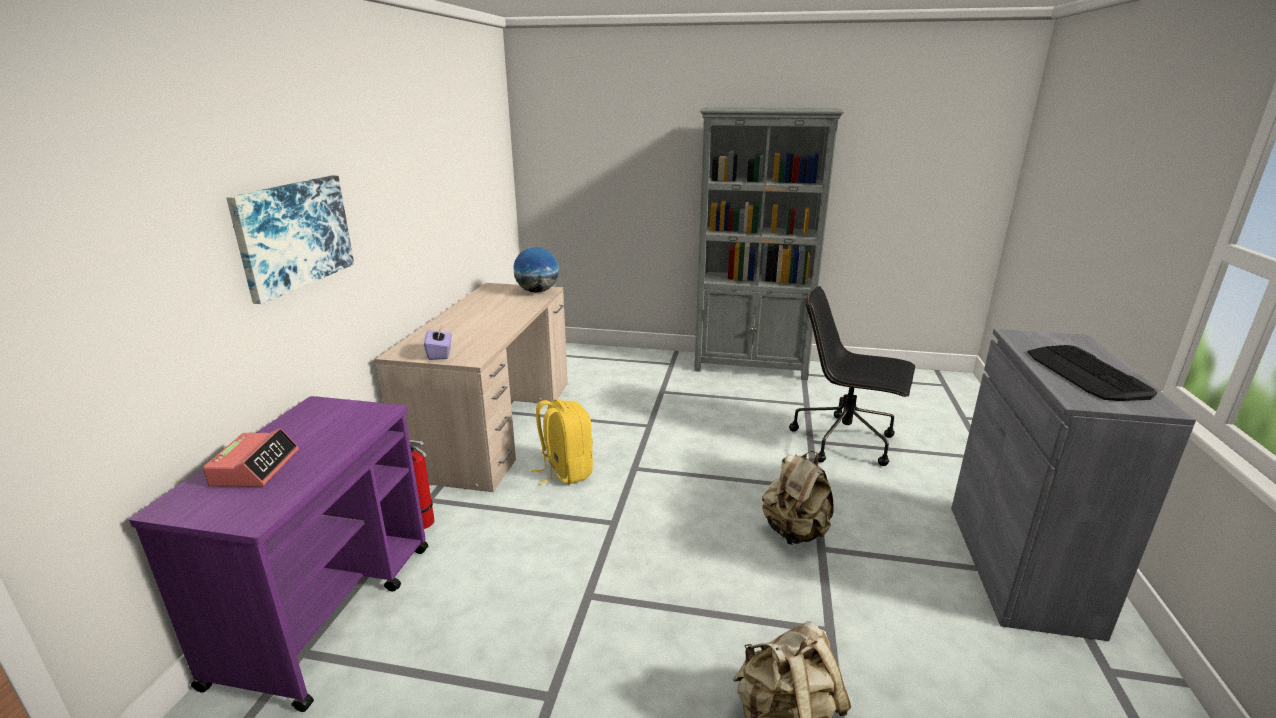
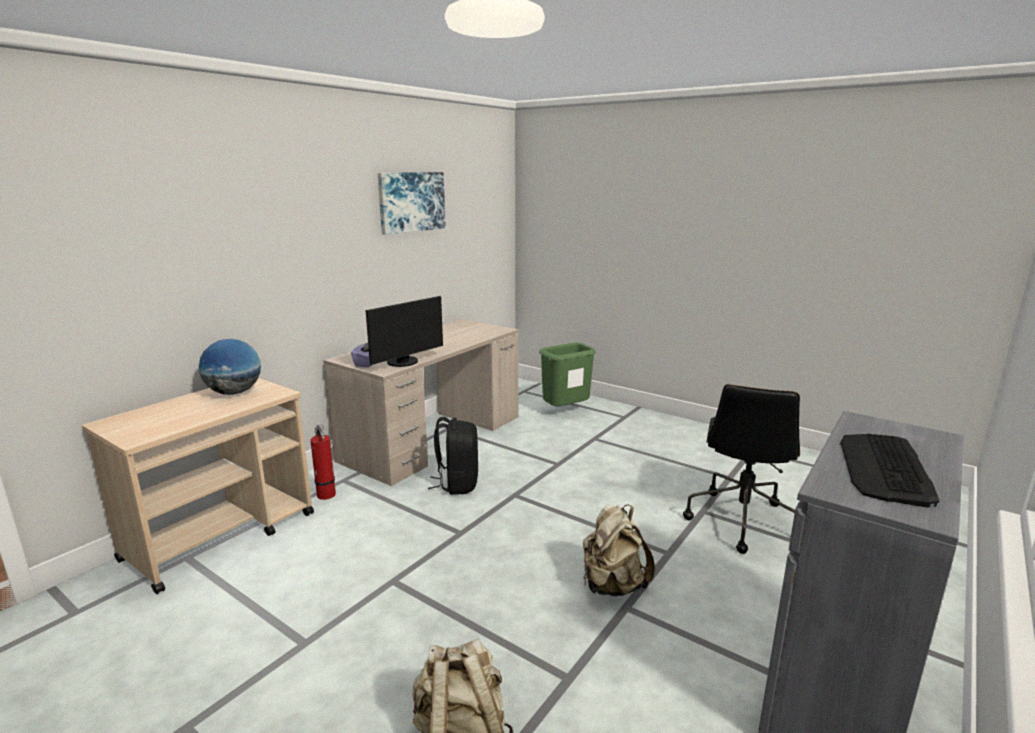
camera: 25 degrees right, 5 degrees down
(255, 468) = (171, 411): alarm clock -> none
(293, 234) = (256, 256): picture -> picture (411, 202)
(328, 610) = (222, 535): purple cart -> beige cart
(484, 345) = (404, 362): none -> monitor
(537, 291) = (493, 330): globe -> globe (234, 393)
(565, 471) = (457, 484): yellow backpack -> black backpack
(611, 369) = (565, 411): none -> green trash can
(751, 367) = (701, 433): grey bookcase -> none
(845, 441) = (741, 520): black office chair -> black office chair turned 120 degrees counterclockwise

